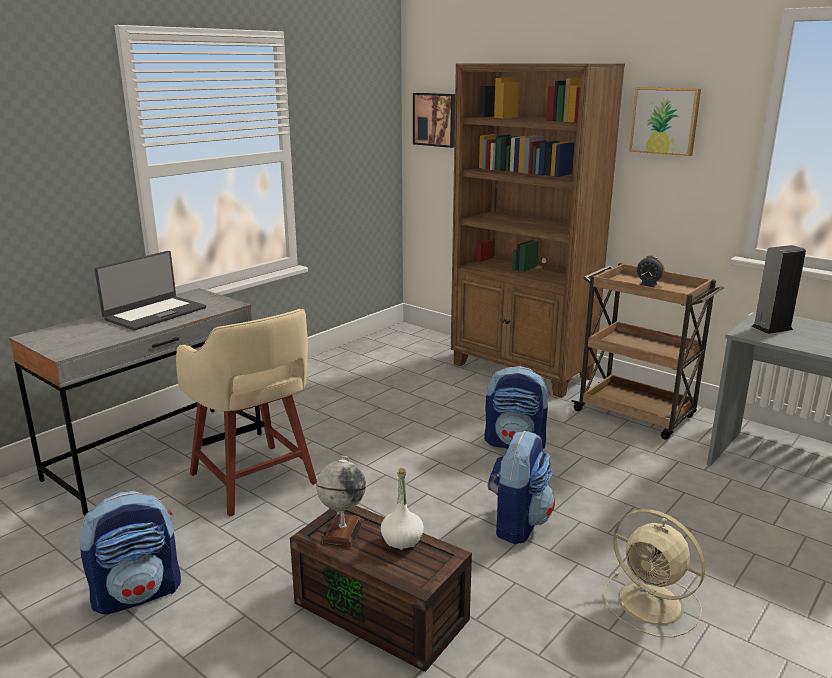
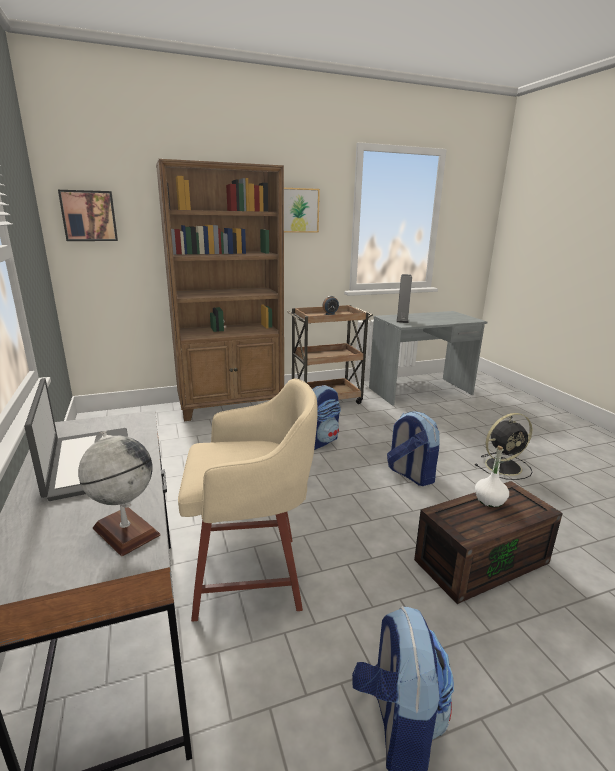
camera: 60 degrees left, 0 degrees up
(343, 531) = (468, 521): globe -> globe (125, 531)
(653, 604) = (504, 466): beige fan -> black fan

